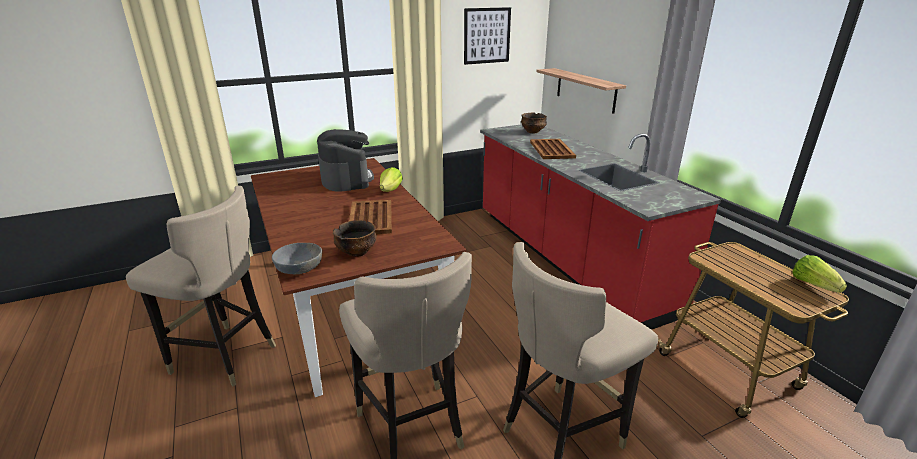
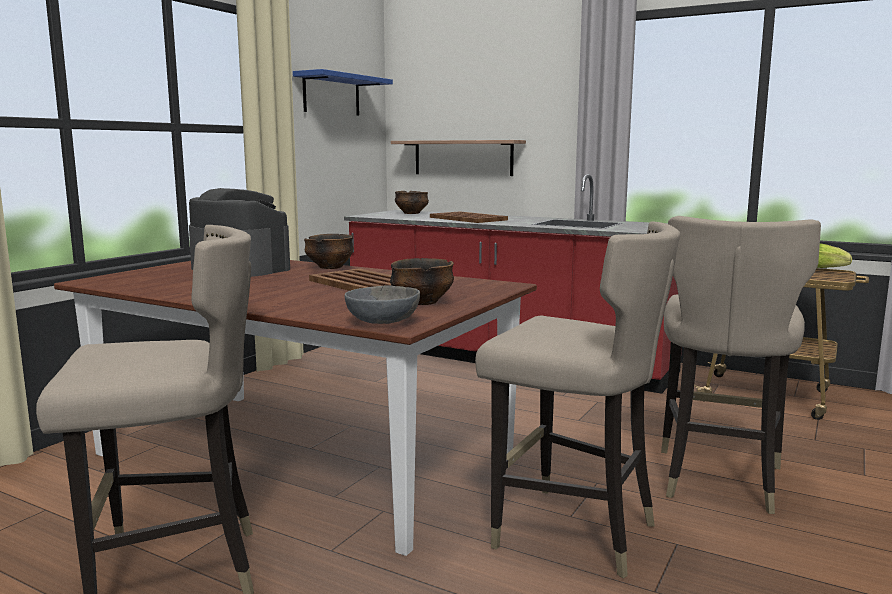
camera: 35 degrees left, 15 degrees down
(391, 190) = (330, 267): lettuce -> bowl
(487, 36) = (331, 95): picture -> blue shelf

